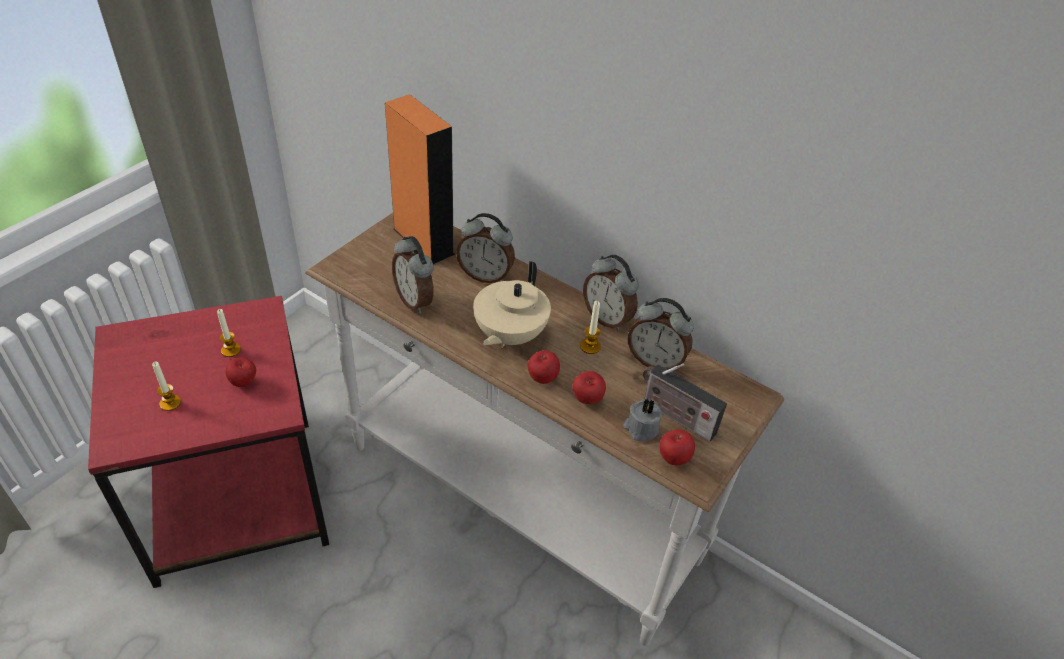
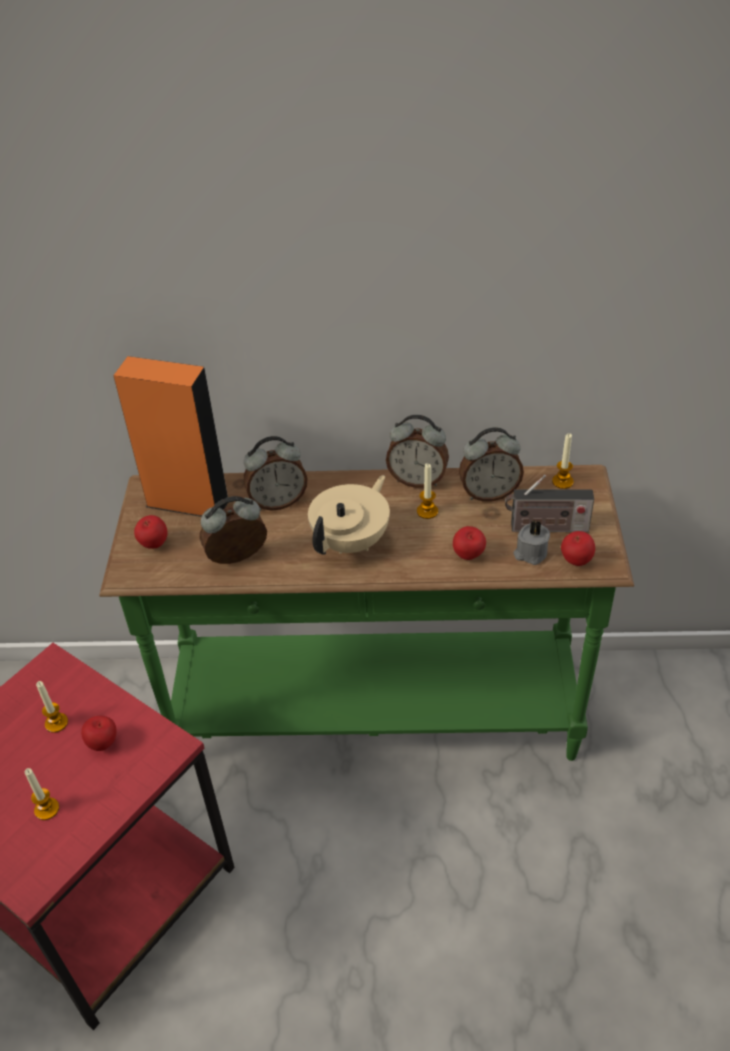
camera: 30 degrees left, 0 degrees up
(415, 300) = (238, 559): alarm clock -> alarm clock turned 135 degrees clockwise
(509, 335) = (352, 541): beige teapot -> beige teapot turned 135 degrees counterclockwise
(518, 505) = (375, 717): white console table -> green console table
(542, 379) = (416, 561): apple -> apple (154, 545)
(729, 387) = (562, 481): none -> candle

